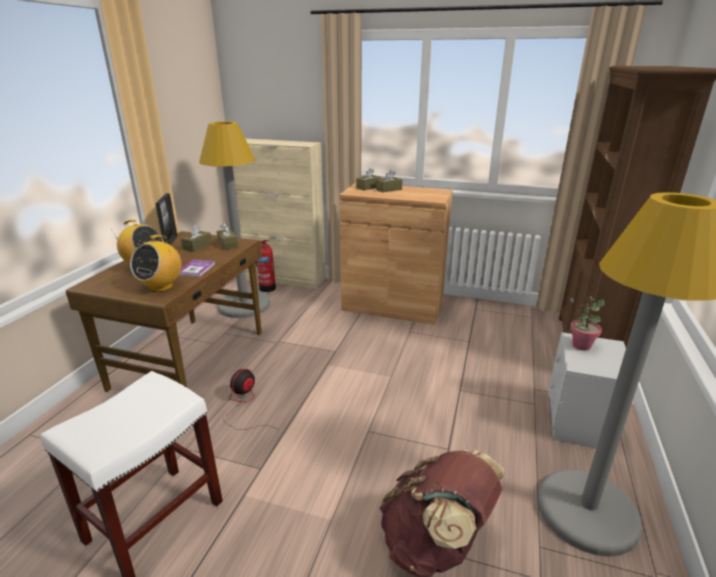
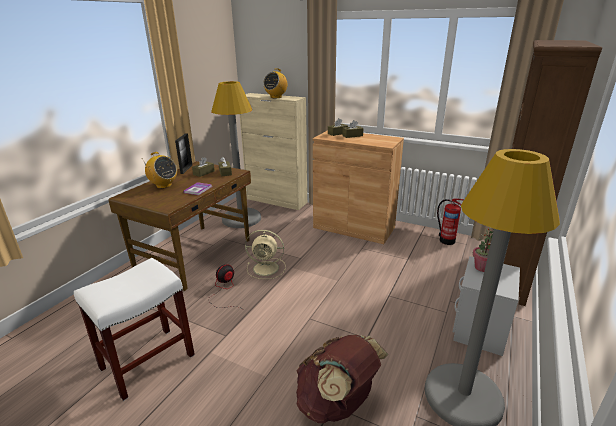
camera: 10 degrees right, 0 degrees up
(161, 287) = (170, 200): radio -> radio (276, 97)
(267, 288) = (261, 207): fire extinguisher -> fire extinguisher (446, 240)
(295, 369) = (267, 268): none -> beige fan

